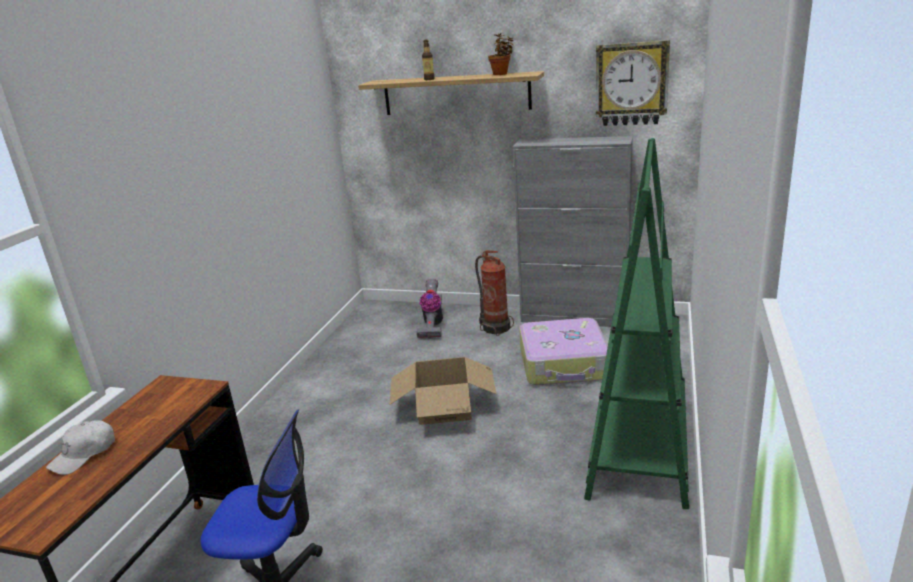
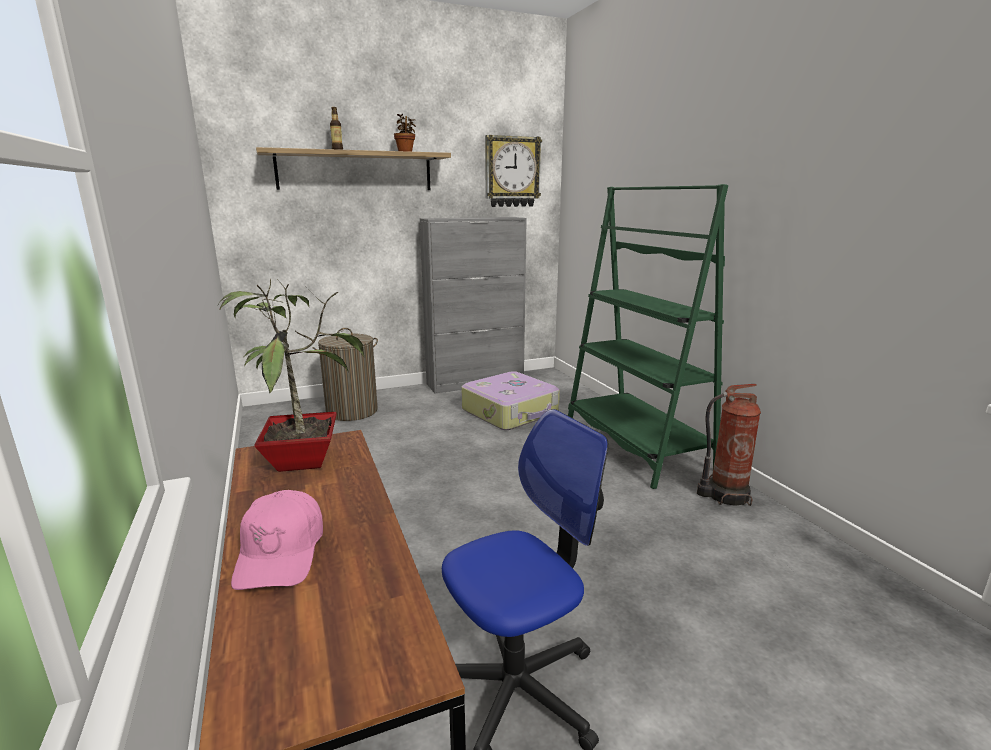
camera: 40 degrees left, 5 degrees down
(84, 454) = (281, 553): white cap -> pink cap
(171, 395) = (303, 459): none -> potted plant
(432, 325) = (352, 411): vacuum cleaner -> laundry basket
(445, 407) = (452, 465): cardboard box -> none
(495, 327) = (417, 401): fire extinguisher -> fire extinguisher (724, 495)

